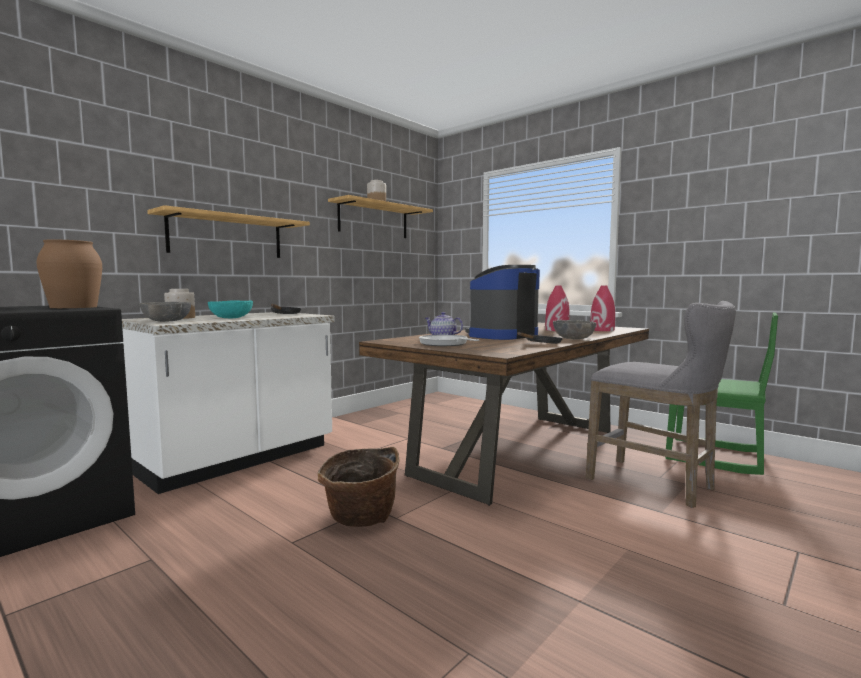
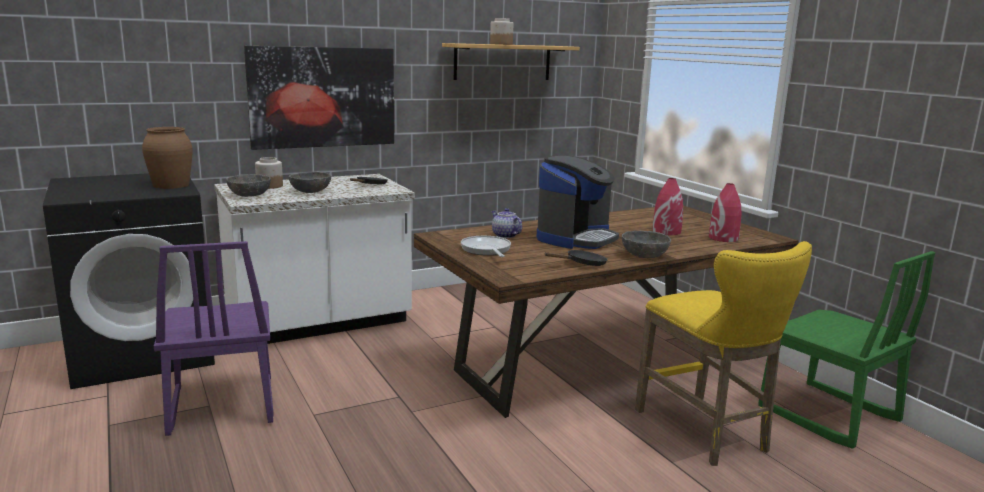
camera: 20 degrees right, 10 degrees up
(168, 557) = (220, 406): none -> purple chair
(227, 236) = (323, 97): shelf -> picture
(231, 318) = (311, 191): turquoise bowl -> grey bowl
(360, 519) = (381, 406): basket -> none
(501, 335) = (576, 238): coffee machine -> coffee machine turned 150 degrees clockwise
(656, 484) = (707, 433): grey stool -> yellow stool

